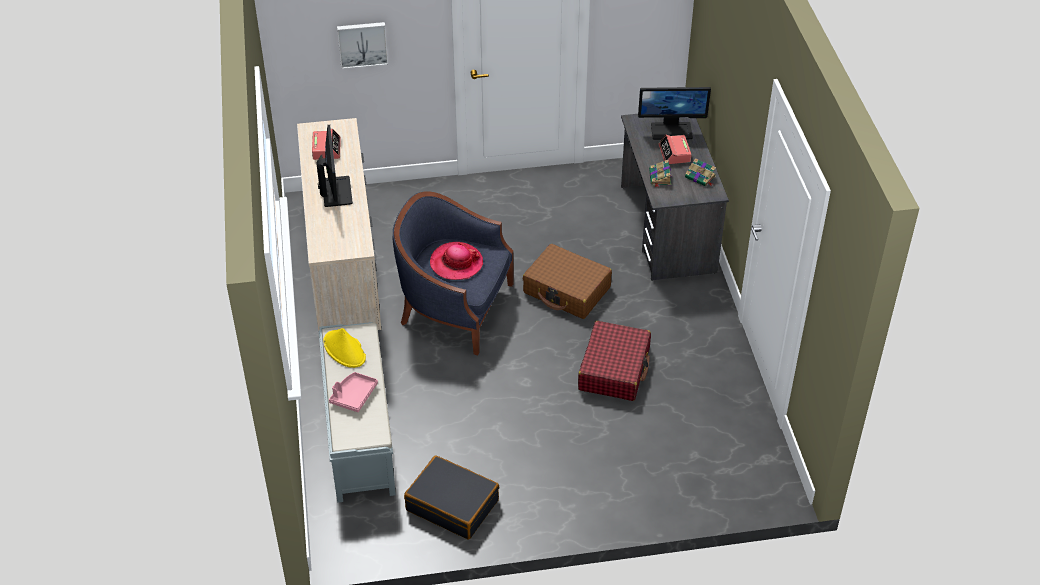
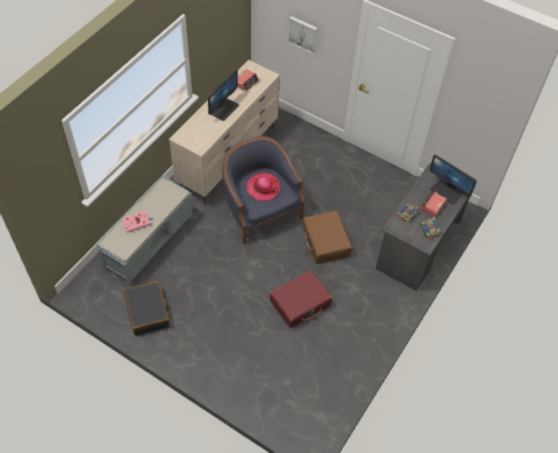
camera: 40 degrees right, 10 degrees up
(344, 350) = (159, 196): yellow hat -> none
(353, 396) = (137, 223): pink tray -> pink book

